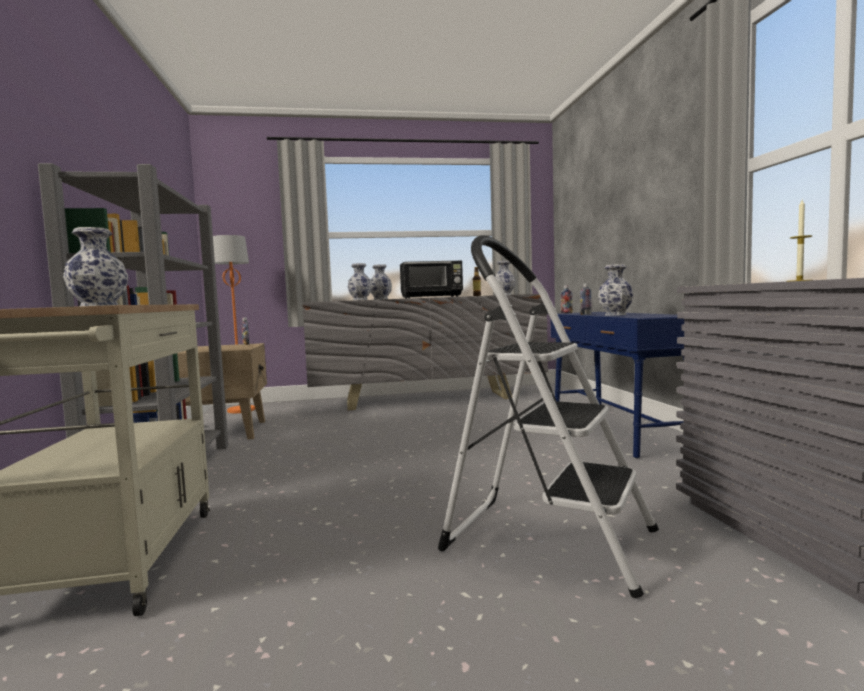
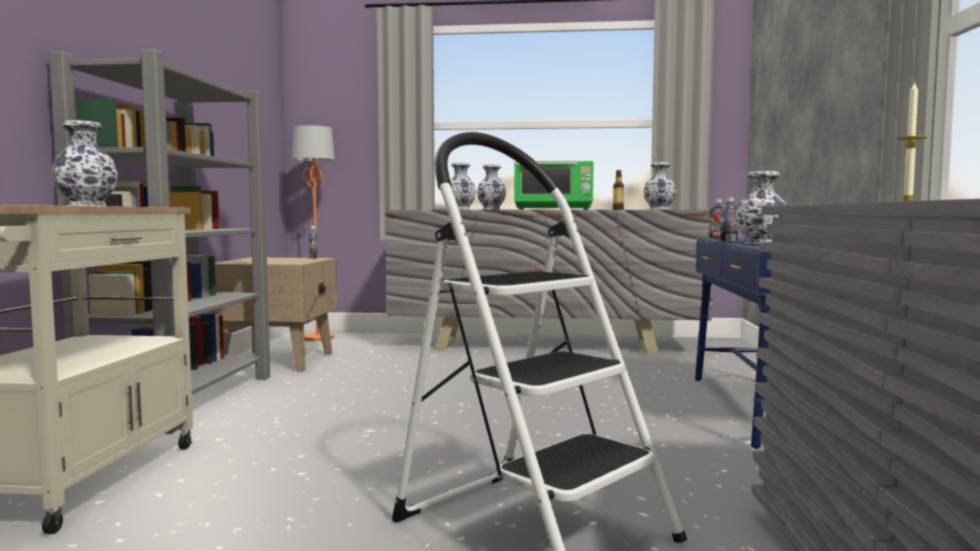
camera: 15 degrees right, 0 degrees up
(432, 297) = (554, 209): black microwave -> green microwave

